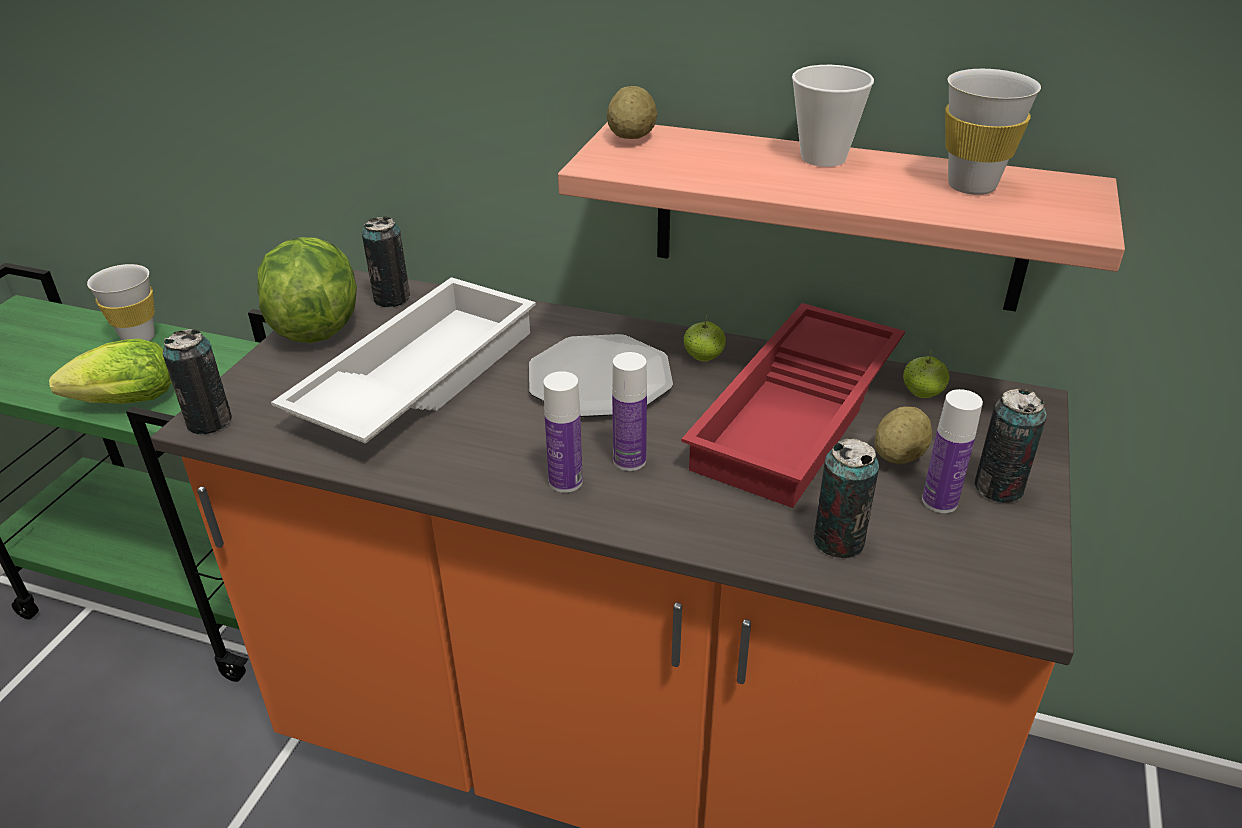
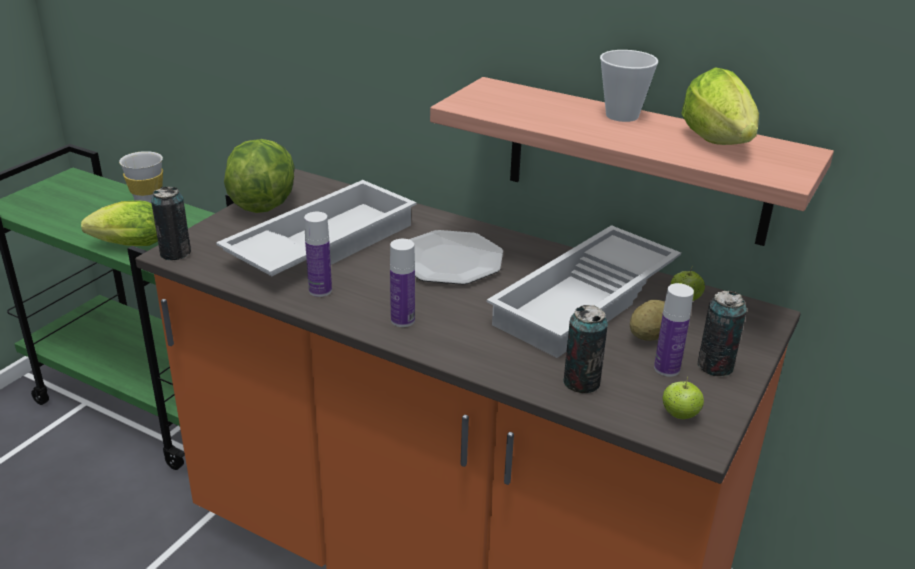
camera: 10 degrees right, 5 degrees down
(391, 298) = (321, 191): can -> none
(629, 460) = (452, 313): bottle -> bottle (320, 290)
(631, 137) = (491, 89): potato -> none
(703, 358) = (530, 256): apple -> apple (679, 415)
(800, 415) = (587, 301): red tray -> white tray
(971, 186) = (720, 144): white cup -> lettuce

